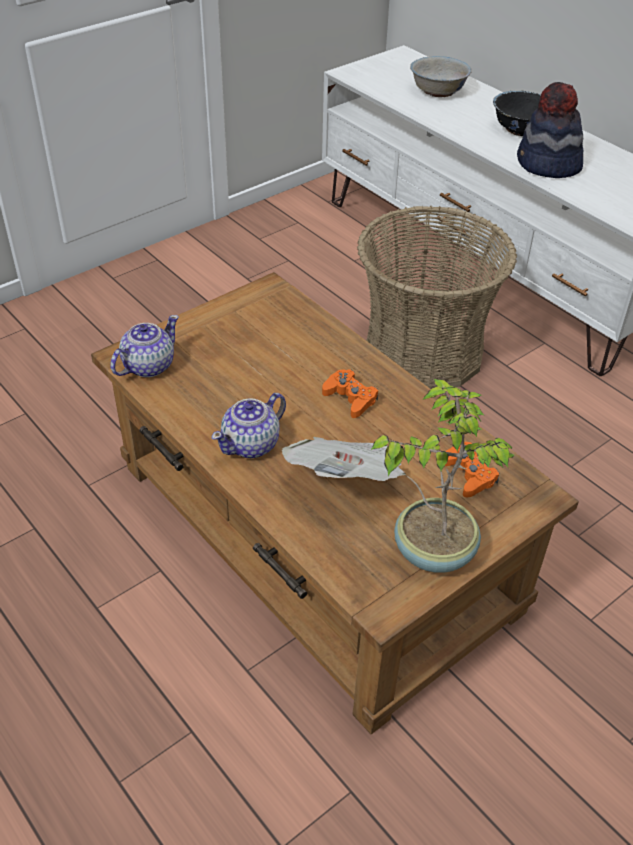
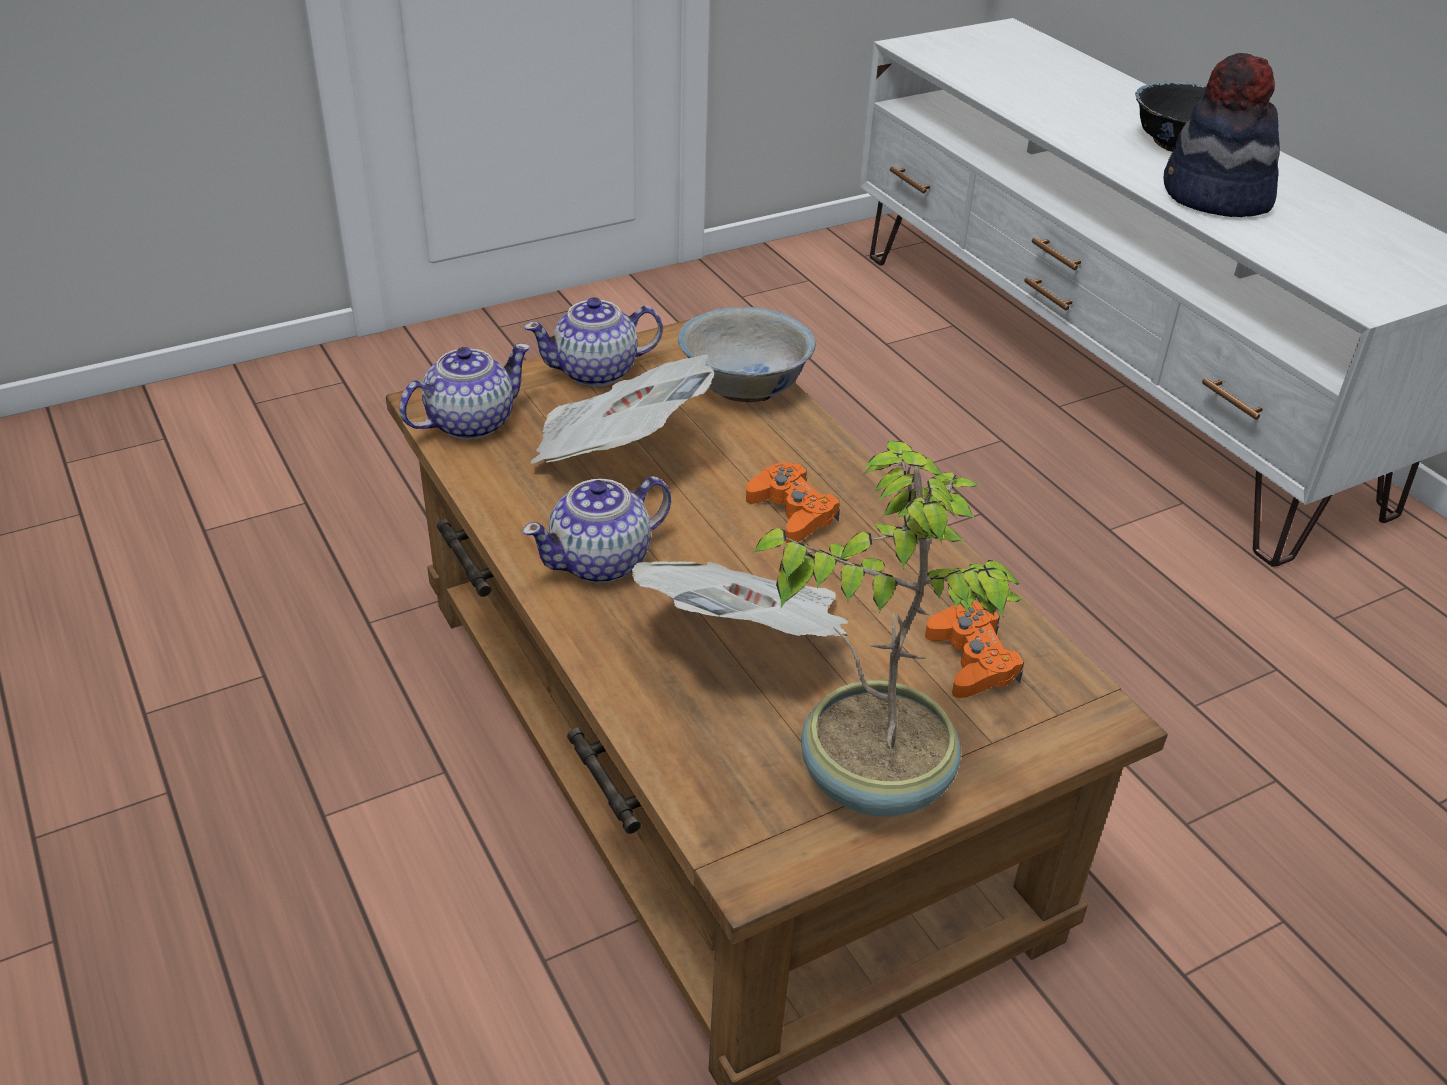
camera: 10 degrees right, 5 degrees down
(213, 322) = (597, 372): none -> teapot
(240, 372) = (618, 450): none -> newspaper
(423, 352) = (970, 491): basket -> none
(438, 91) = (1052, 81): white bowl -> white bowl (744, 385)

